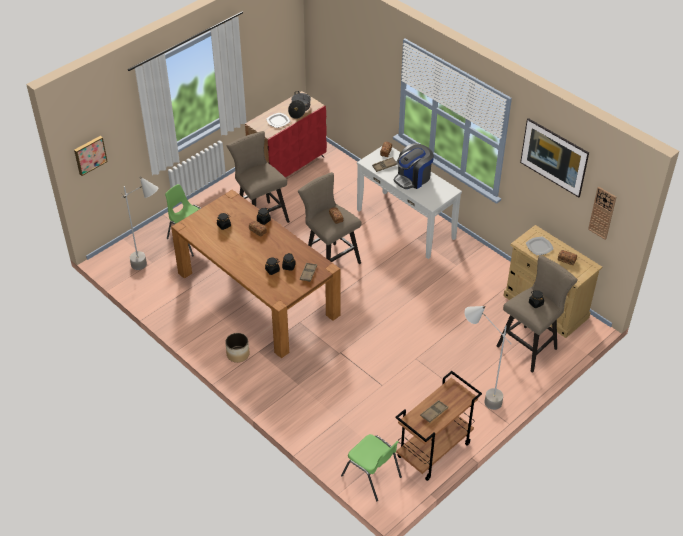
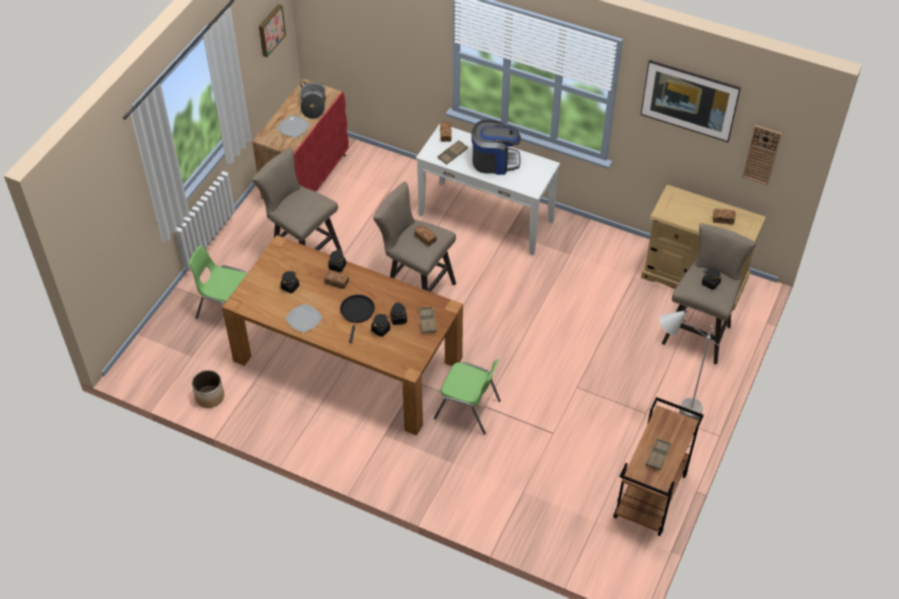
camera: 20 degrees left, 5 degrees up
(89, 155) = (91, 242): picture -> picture (270, 30)
(150, 267) = (193, 363): grey floor lamp -> none
(238, 354) = (360, 446): planter -> planter (209, 397)
(261, 254) = (357, 313): none -> black frying pan
(372, 477) = (594, 552): green chair -> green chair (468, 410)
(413, 178) = (494, 161): coffee machine -> coffee machine turned 120 degrees counterclockwise
(539, 246) = (684, 211): plate -> plate (304, 318)

